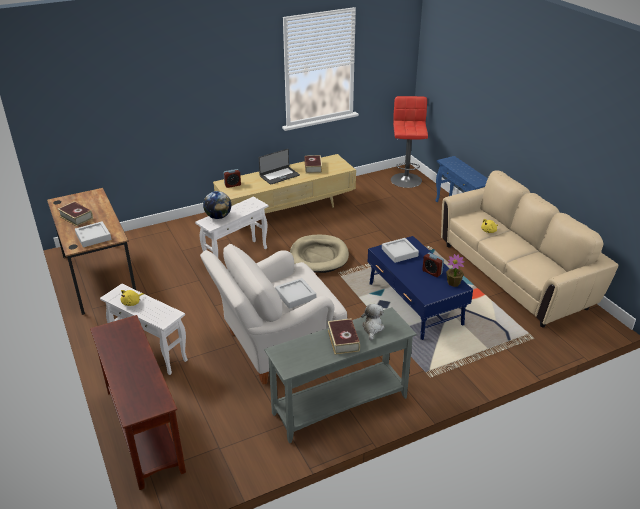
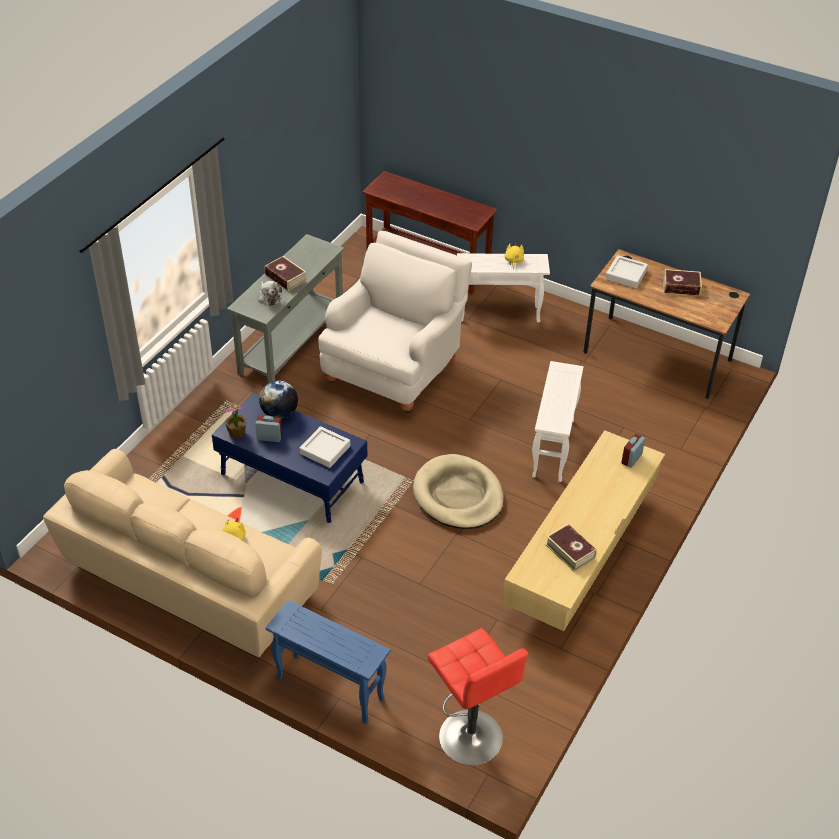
camera: 145 degrees right, 10 degrees up
(218, 217) = (567, 383): globe -> globe (279, 413)
(279, 175) = (595, 508): laptop -> none
(295, 295) = (377, 325): grey tray -> none

